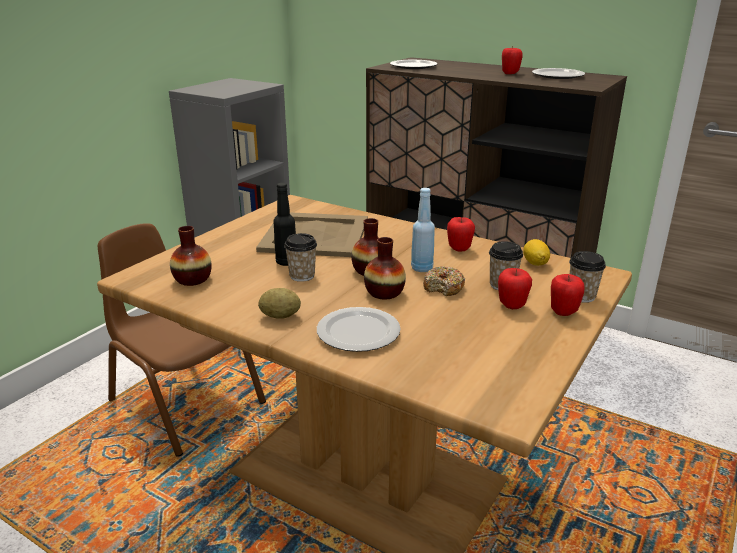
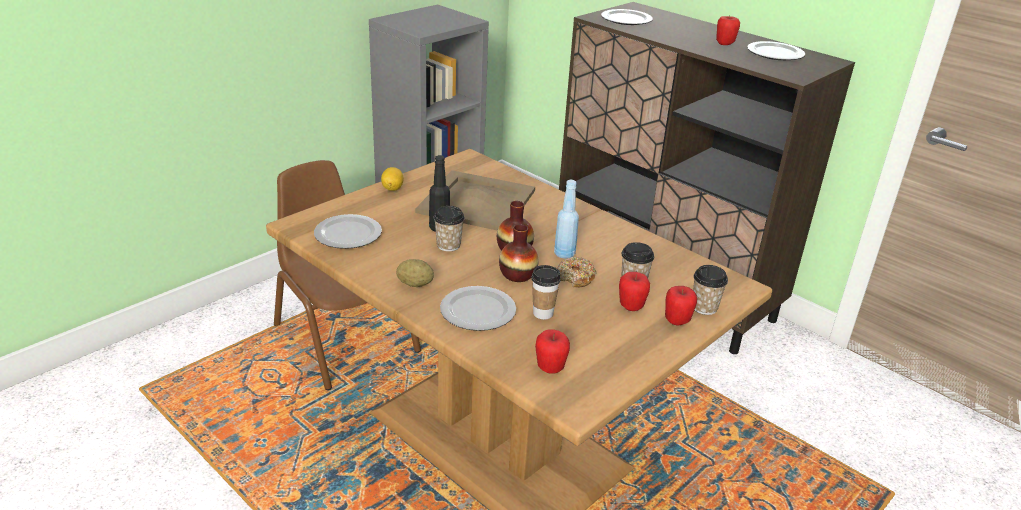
camera: 10 degrees right, 5 degrees up
(192, 279) = (349, 234): vase -> plate
(427, 324) = (543, 313): none -> cup
(459, 249) = (611, 238): apple -> apple (550, 368)
(535, 263) = (678, 265): lemon -> lemon (392, 188)

